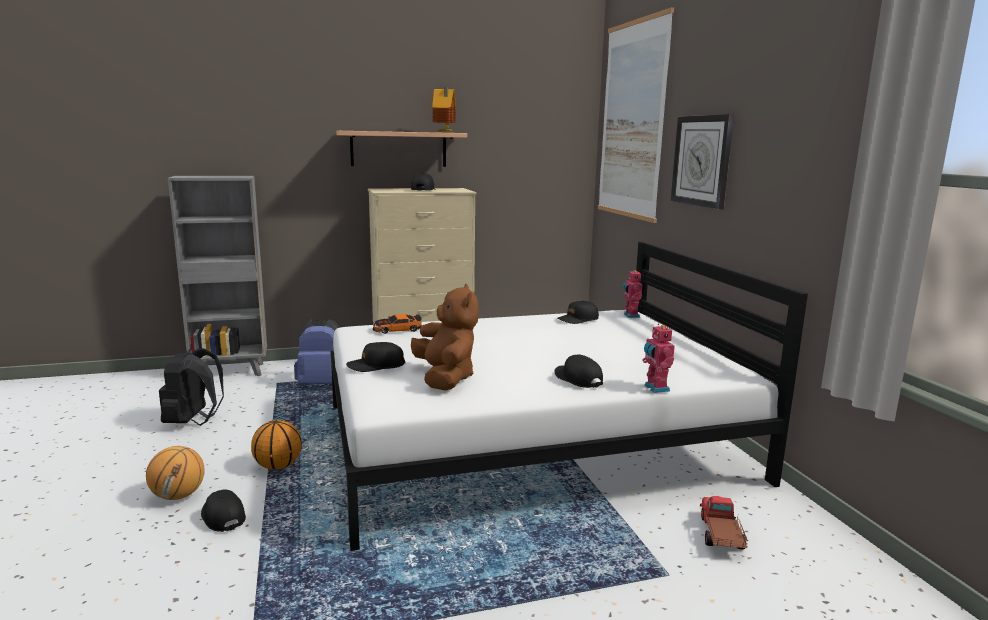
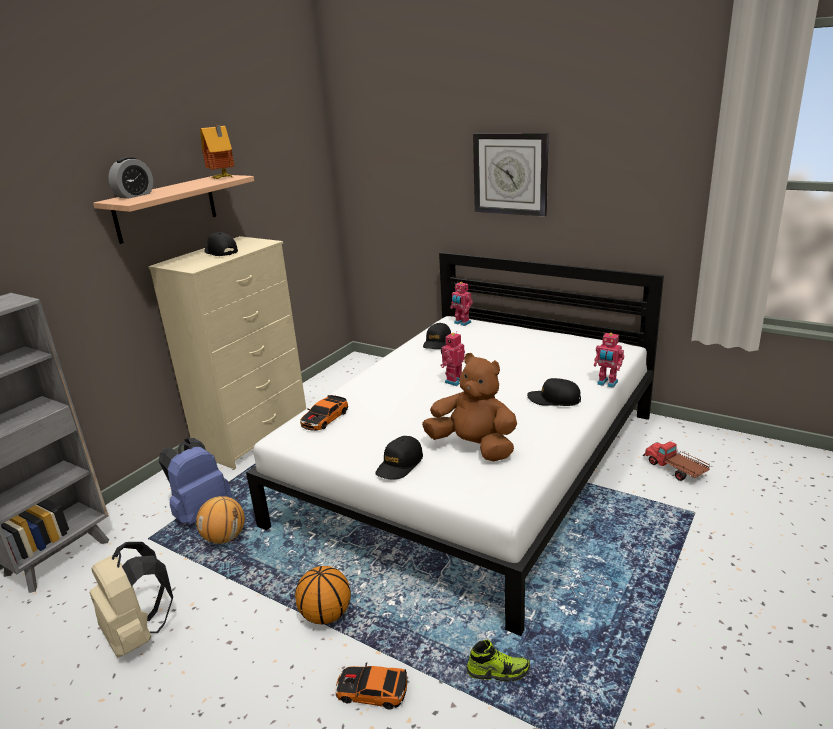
camera: 40 degrees left, 10 degrees up
(178, 496) = (291, 708): basketball -> basketball (225, 538)
(193, 421) = (138, 634): black backpack -> beige backpack
(222, 516) = (372, 691): black cap -> toy car
(298, 559) = (498, 671): none -> shoe
(365, 130) = (135, 195): none -> alarm clock
(529, 341) = (453, 381): none -> toy robot
(632, 120) = (394, 134): picture -> none

